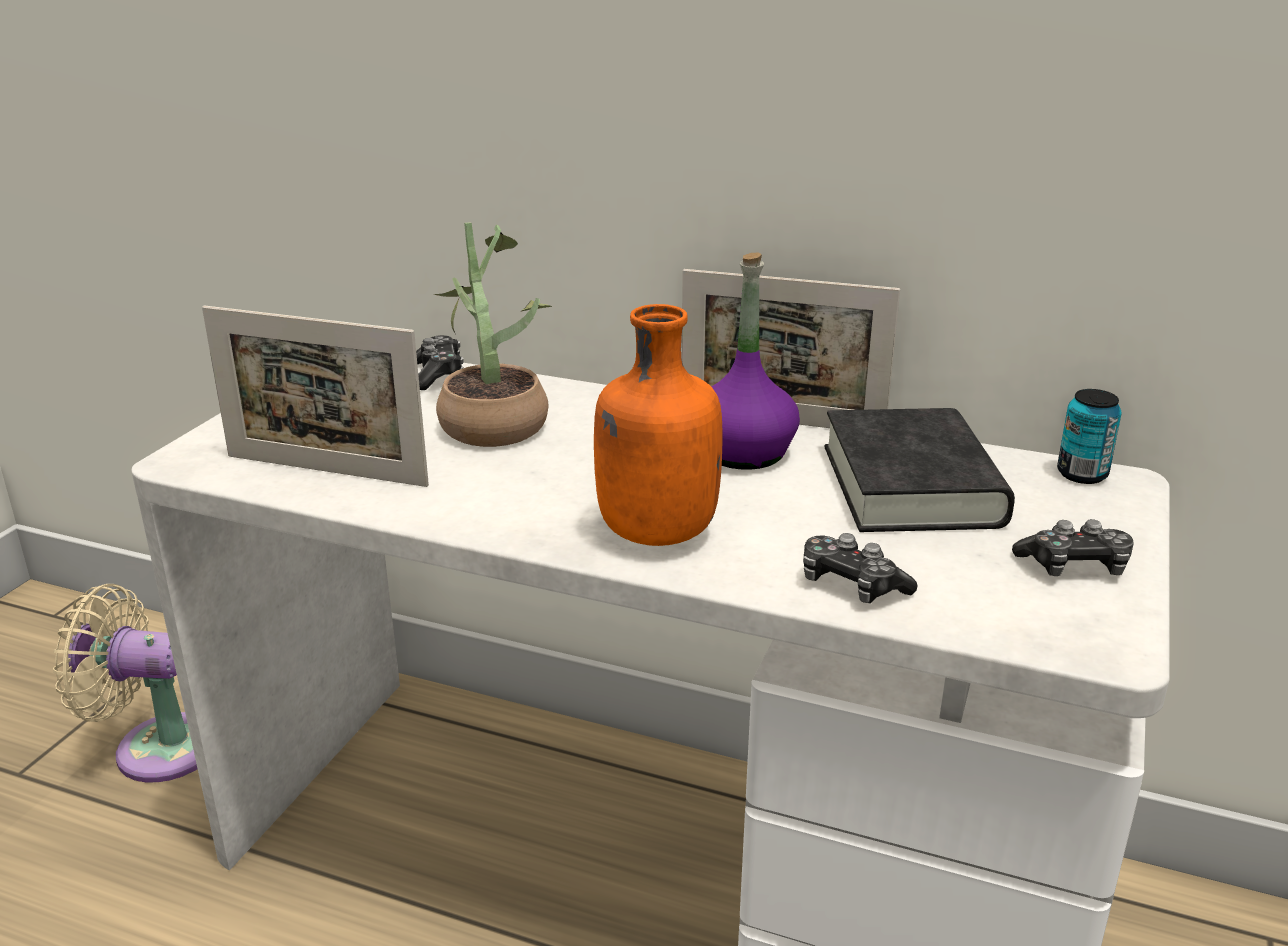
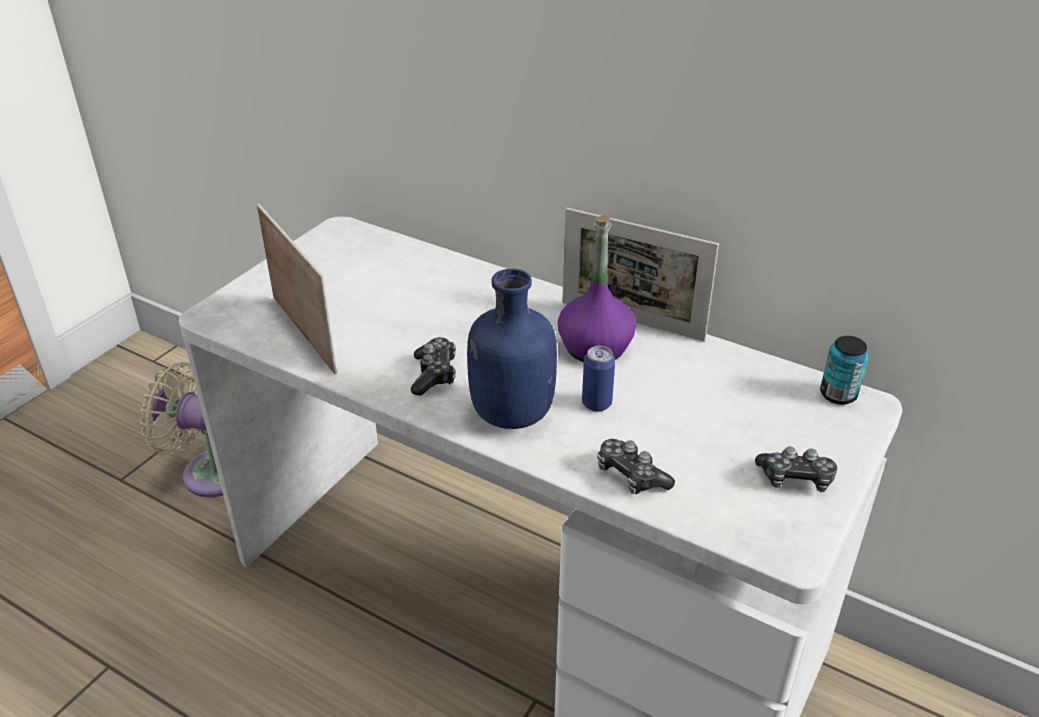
camera: 10 degrees right, 10 degrees up
(326, 470) = (303, 334): picture frame -> picture frame turned 150 degrees counterclockwise
(437, 374) = (399, 251): game controller -> game controller (434, 374)
(492, 421) = (426, 299): potted plant -> none
(654, 533) = (510, 414): orange bottle -> blue bottle
(770, 511) = (596, 403): none -> can
(911, 485) = (706, 391): black book -> none

